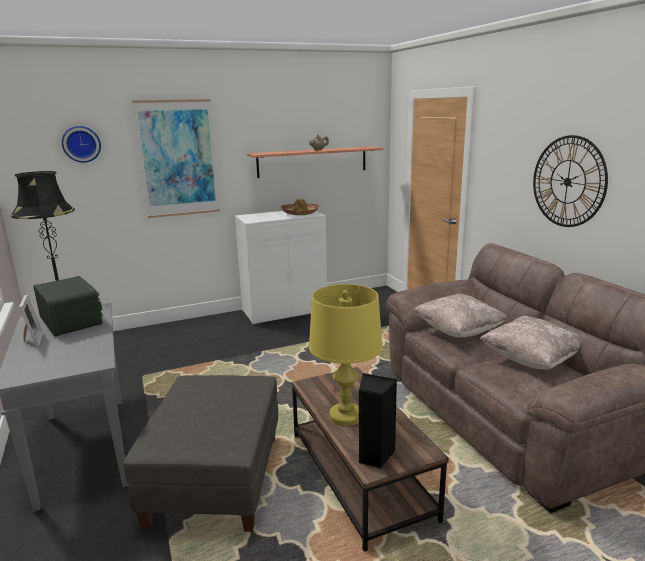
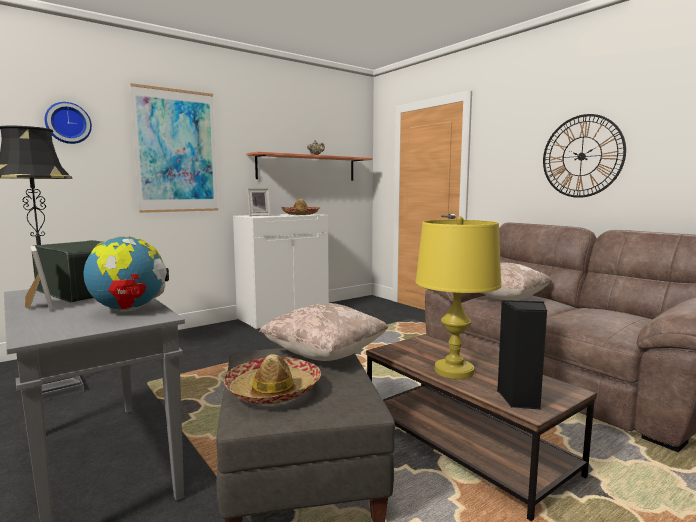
camera: 15 degrees left, 10 degrees down
(85, 351) = (129, 310): none -> globe
(180, 423) = (273, 390): none -> hat
(257, 216) = (258, 215): none -> picture frame
(531, 360) = (594, 310): beige pillow -> beige pillow (325, 354)

